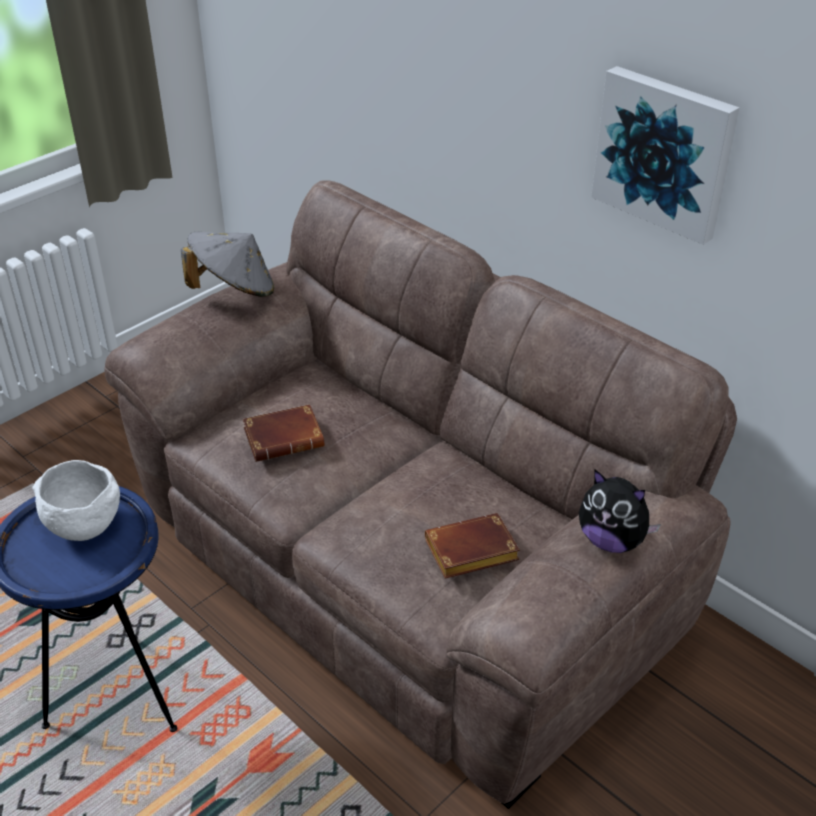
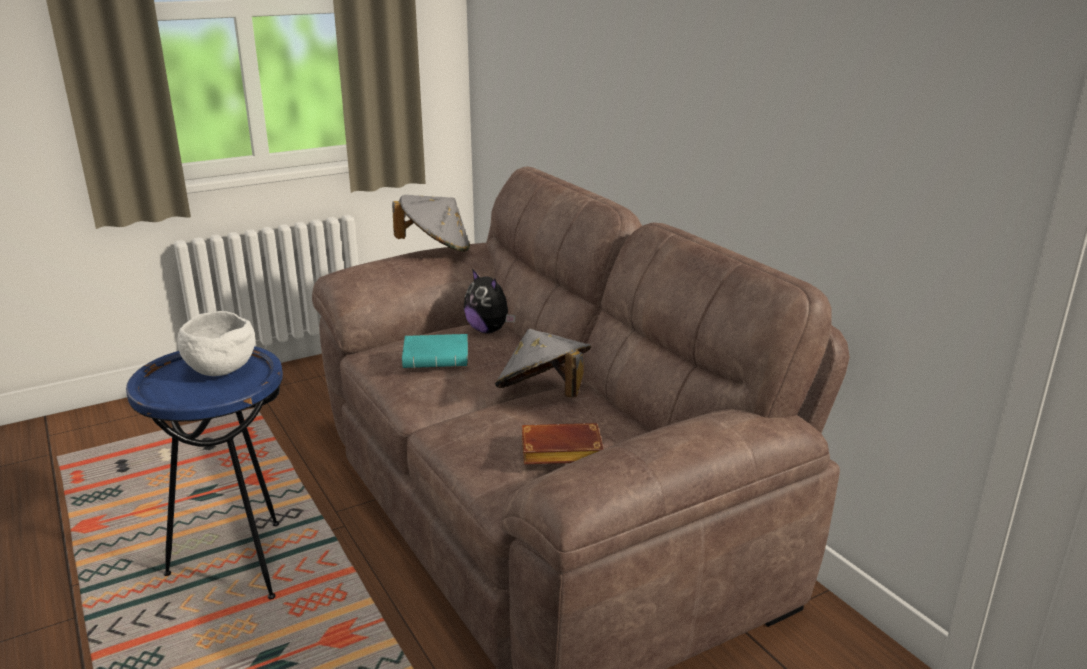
camera: 15 degrees right, 15 degrees down
(285, 437) = (438, 357): brown book -> turquoise book
(416, 470) = (543, 395): none -> grey hat
(611, 540) = (685, 436): plush toy -> plush toy (489, 330)
(665, 152) = (787, 90): picture -> none

